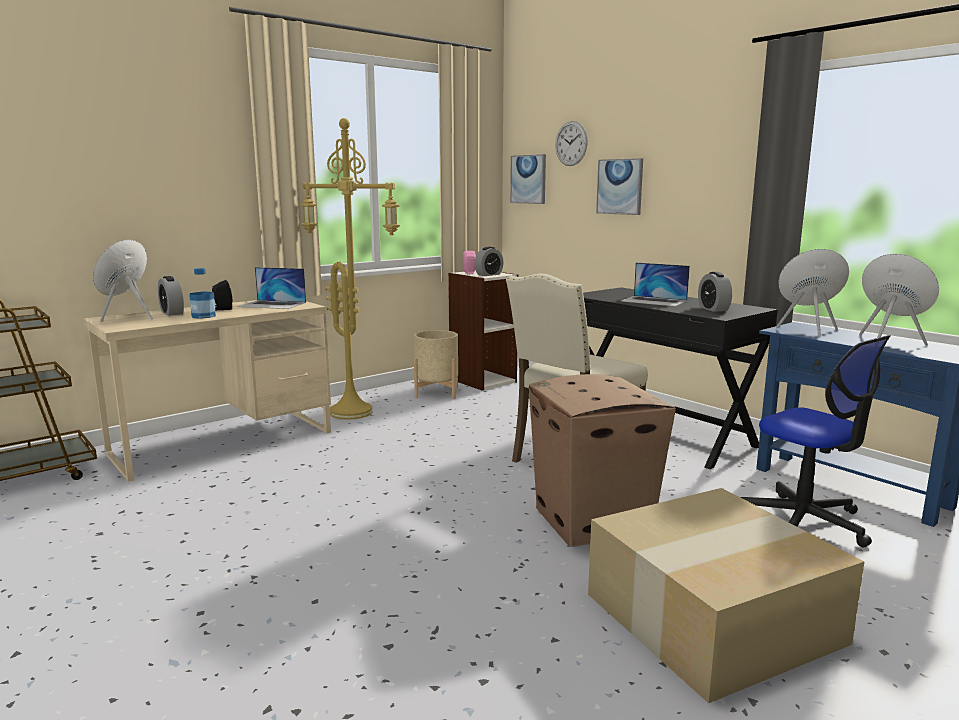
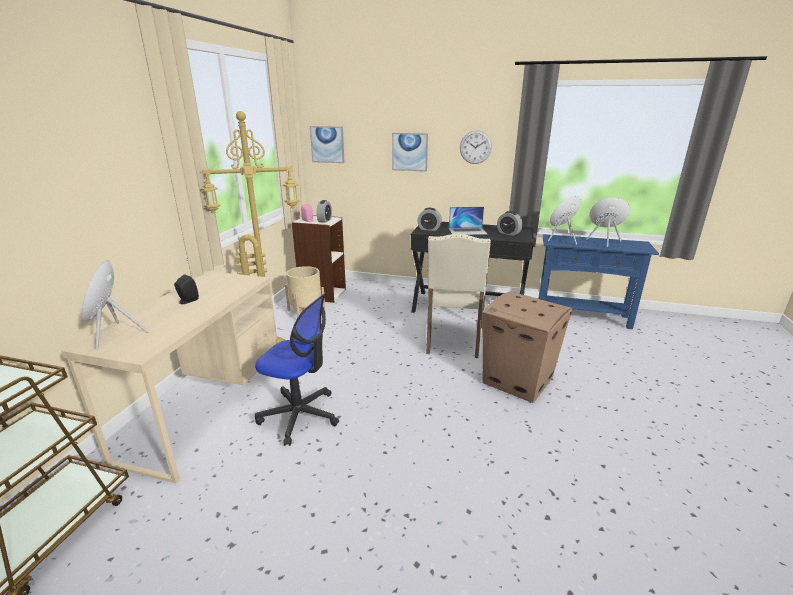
camera: 35 degrees left, 10 degrees up
(172, 313) = (148, 318): alarm clock -> alarm clock (429, 229)
(203, 316) = (191, 315): bottle -> none
(272, 304) = (220, 285): laptop -> none
(571, 143) = (365, 119): wall clock -> wall clock (475, 147)
(712, 620) = (636, 419): cardboard box -> none
(804, 522) = (593, 344): office chair -> office chair (300, 415)

